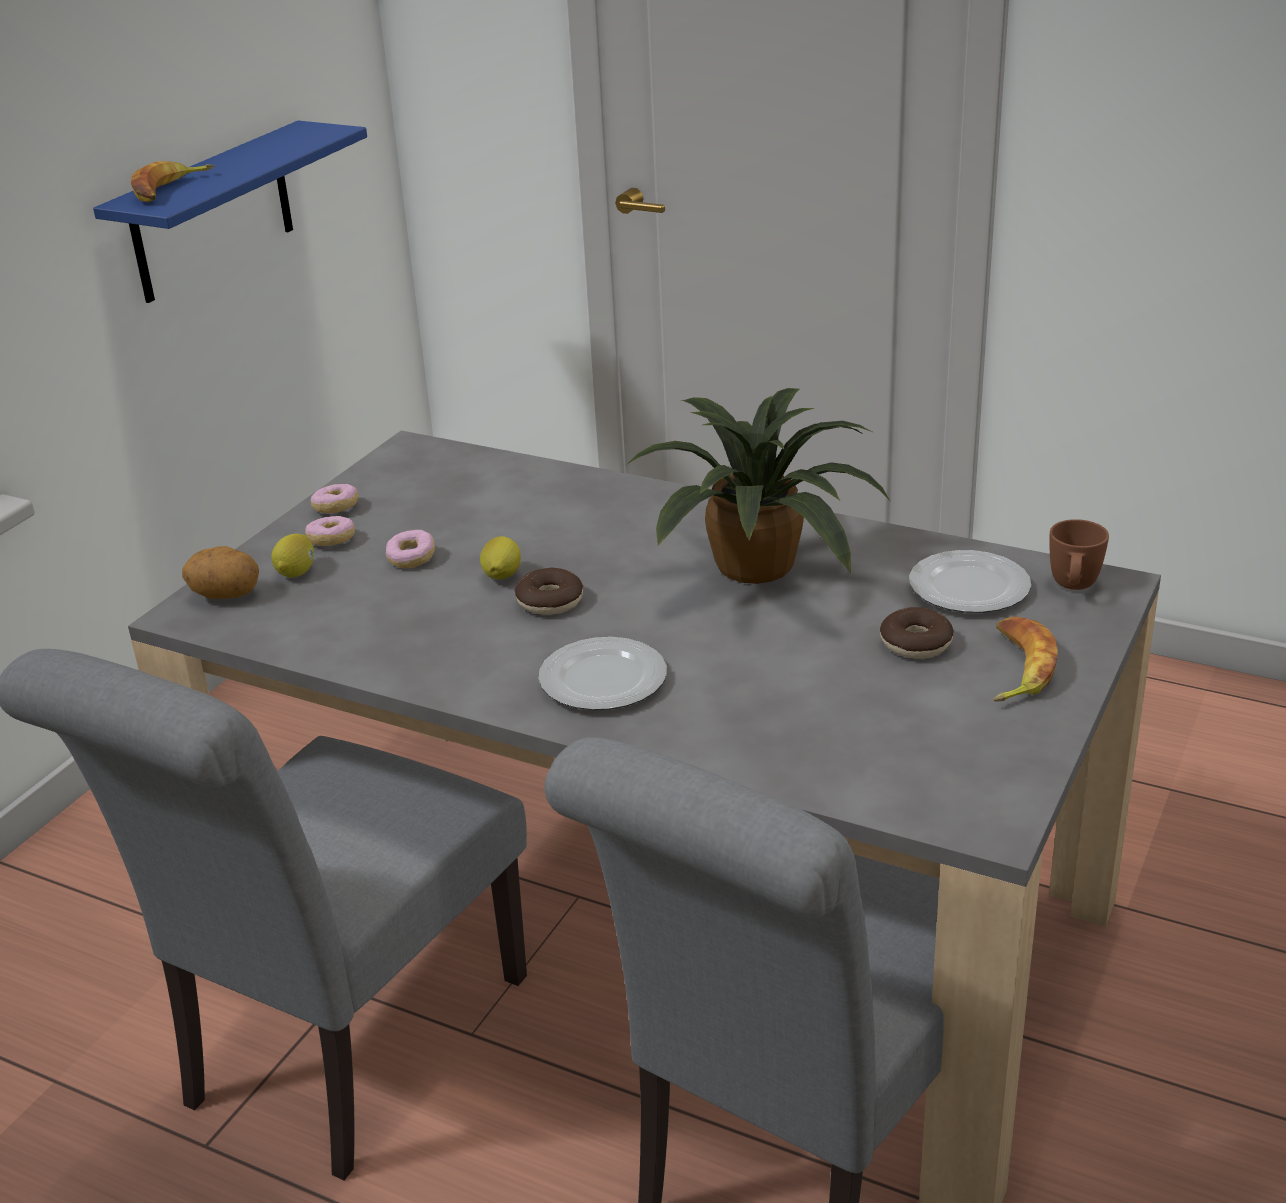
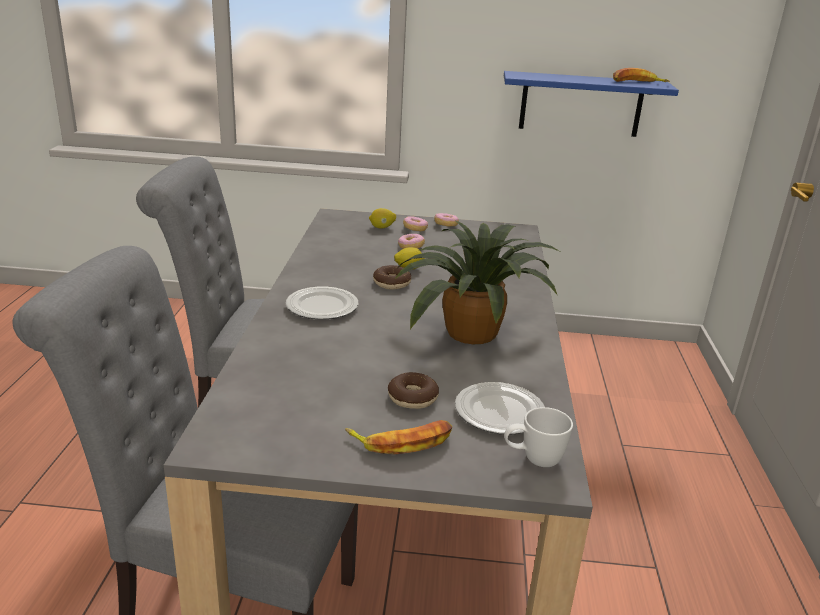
camera: 65 degrees right, 5 degrees down
(170, 190) = (539, 75): banana -> banana (637, 82)
(226, 595) = (353, 219): potato -> none
(1073, 588) = (533, 460): brown mug -> white mug

